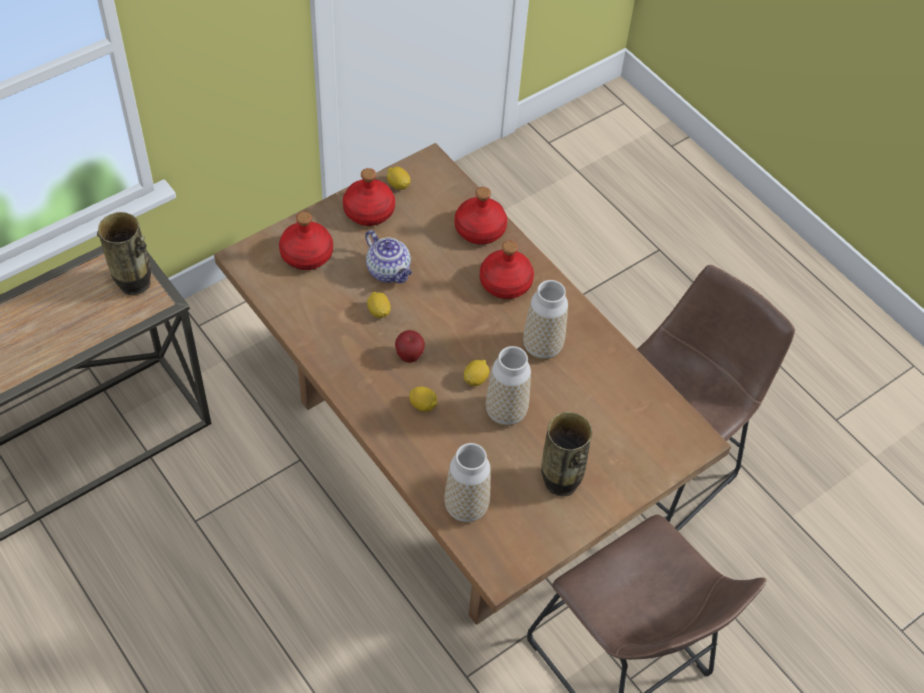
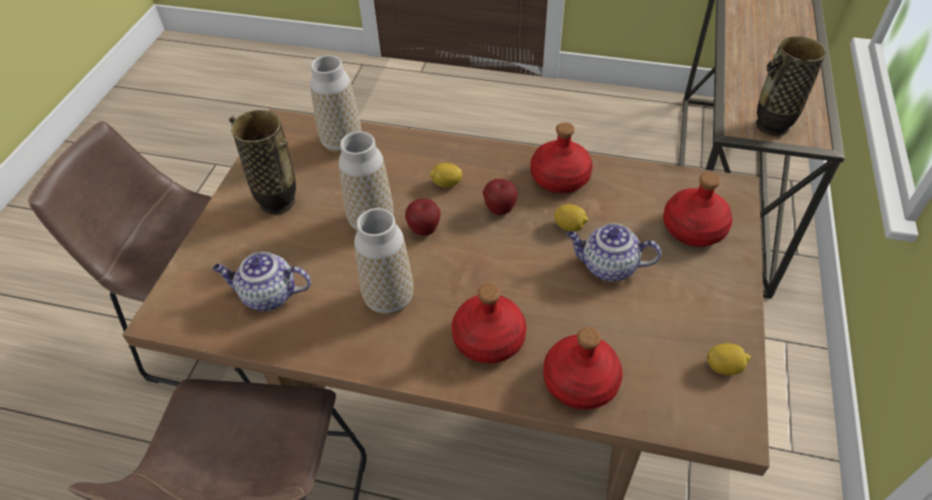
camera: 145 degrees right, 5 degrees down
(368, 211) = (707, 312): red bottle -> red bottle (560, 178)
(475, 379) = (424, 230): lemon -> apple
(618, 405) = (268, 295): none -> teapot

